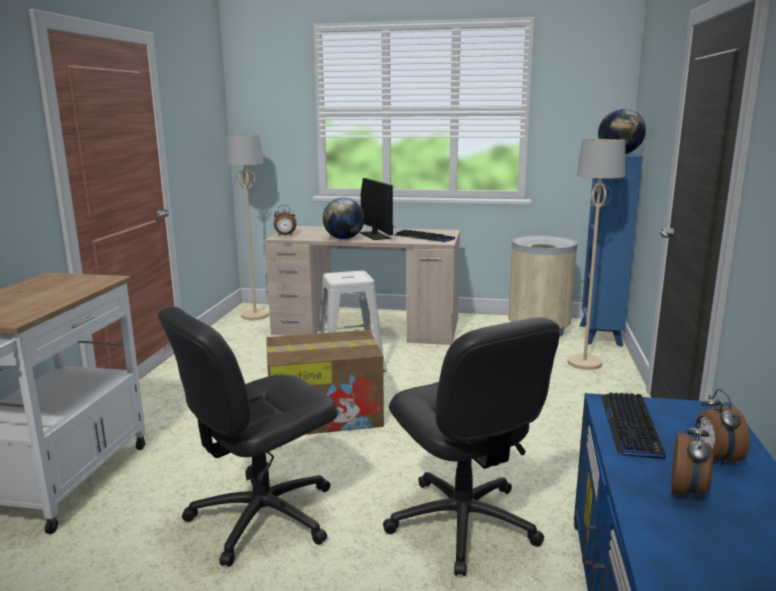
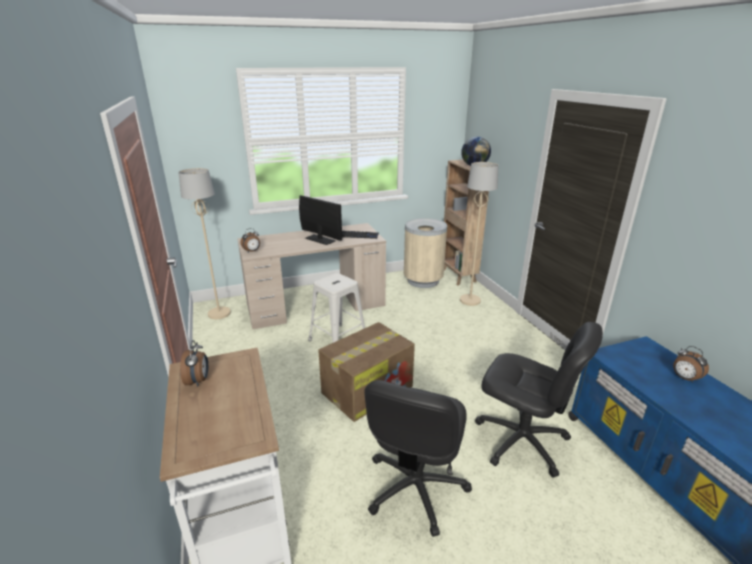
camera: 30 degrees left, 10 degrees up
(344, 238) = (303, 247): globe -> none
(600, 336) = (458, 276): blue bookcase -> brown bookcase
(631, 425) = (632, 368): keyboard -> none
(688, 492) = (702, 406): alarm clock -> alarm clock (198, 381)

